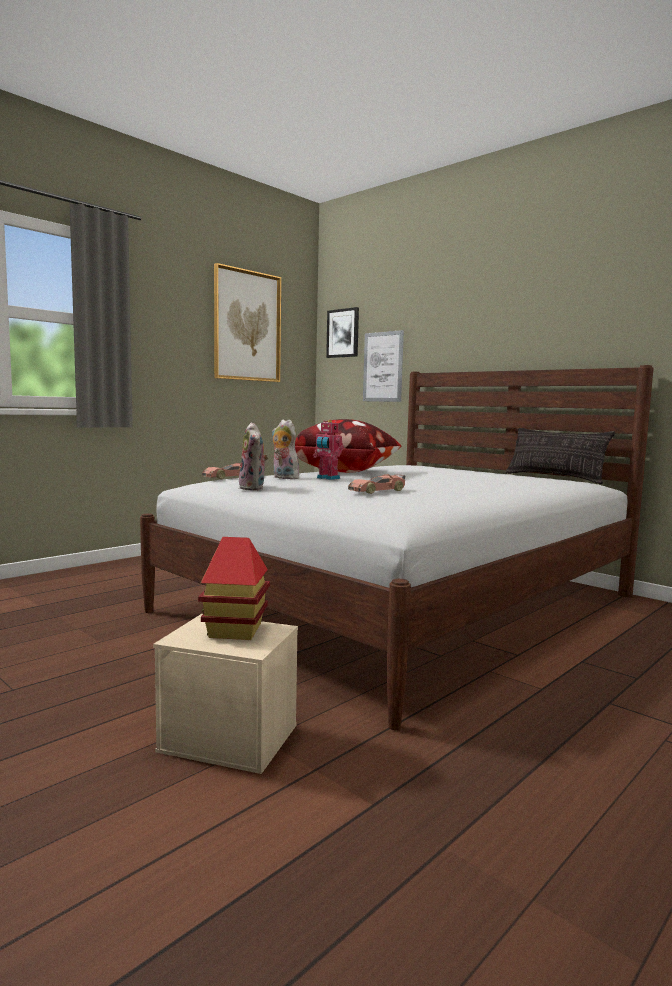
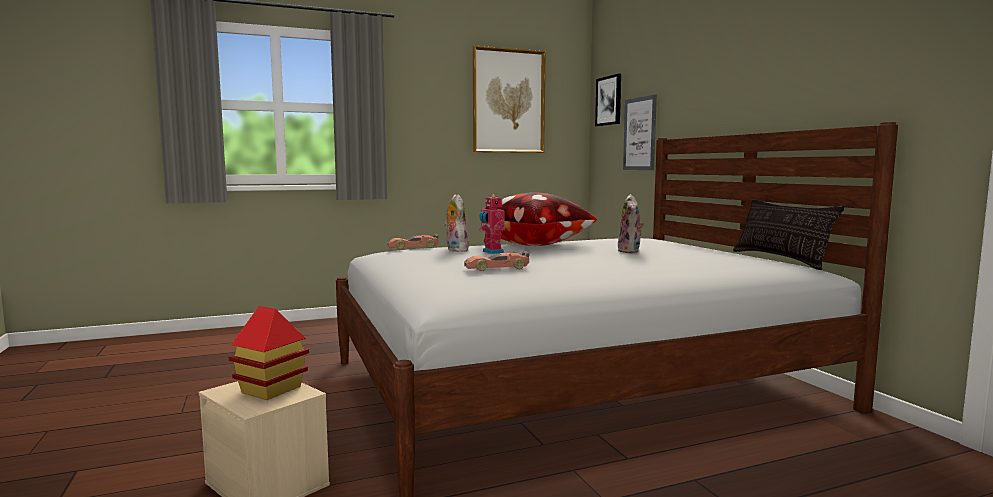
camera: 25 degrees right, 0 degrees up
(254, 488) = (402, 260): plush toy -> plush toy (630, 251)

